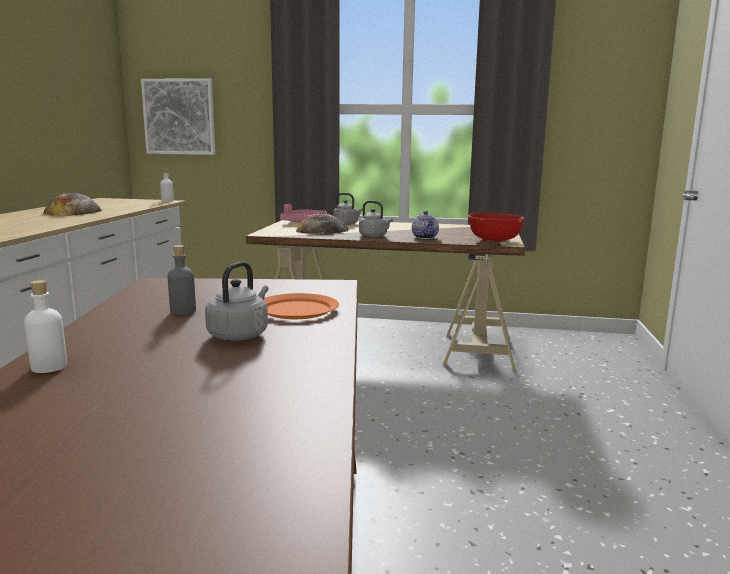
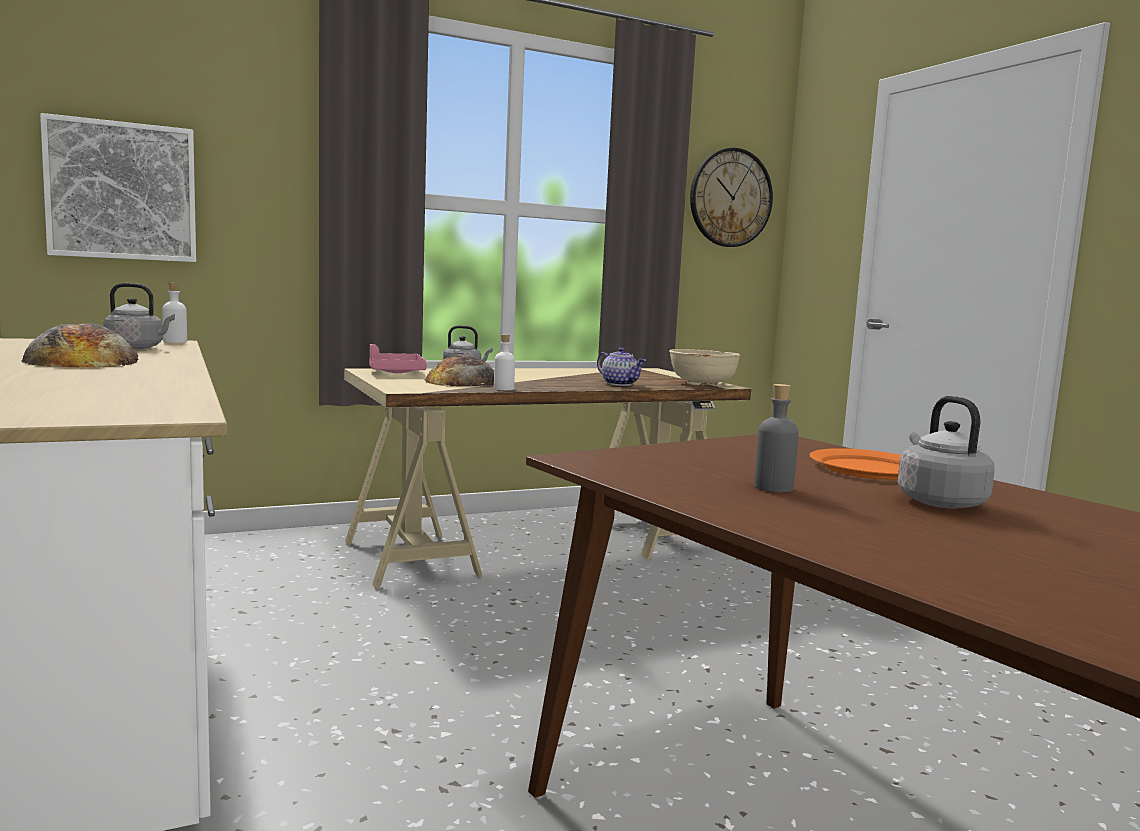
camera: 35 degrees left, 5 degrees down
(49, 367) = (939, 574): white bottle -> white bottle (503, 389)
(374, 236) = (558, 385): grey kettle -> grey kettle (137, 348)
(494, 241) = (702, 384): red bowl -> beige bowl
(603, 85) = (730, 198): none -> wall clock

